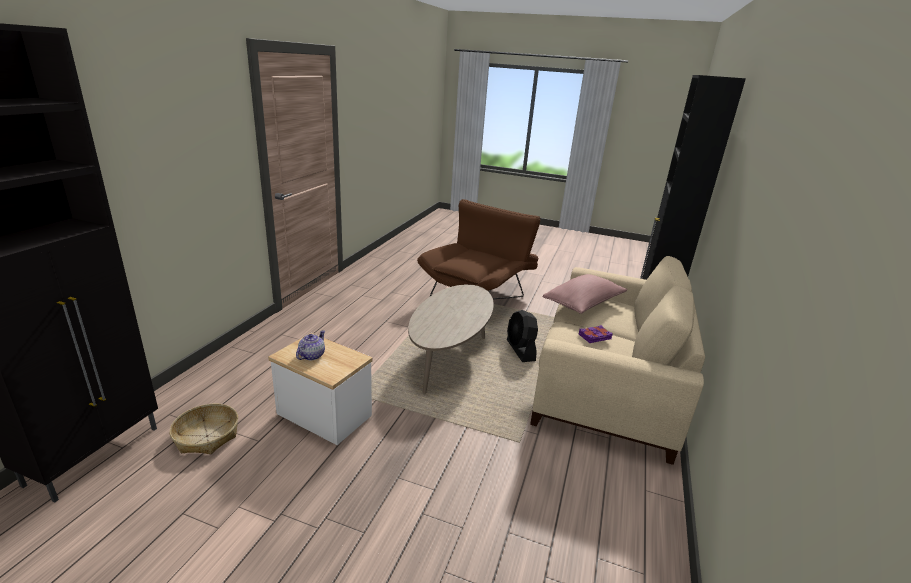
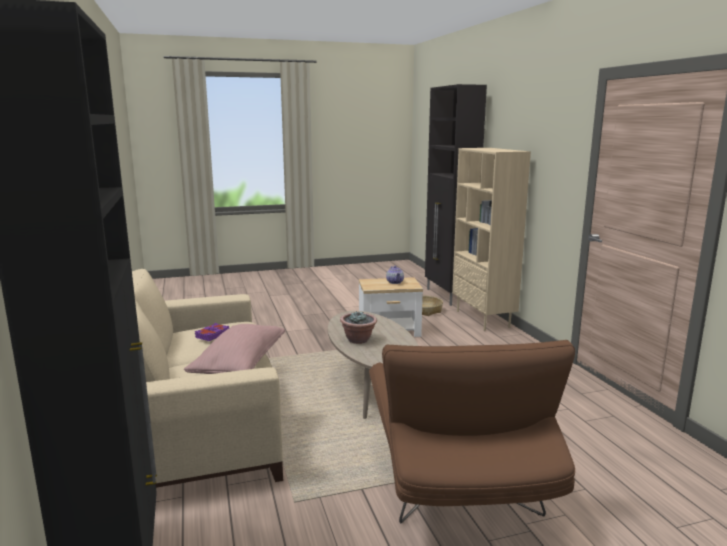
camera: 145 degrees right, 10 degrees down
(200, 381) = (483, 319): none -> beige bookcase
(468, 312) = (358, 340): none -> potted plant
(520, 350) = (311, 423): black fan -> none

